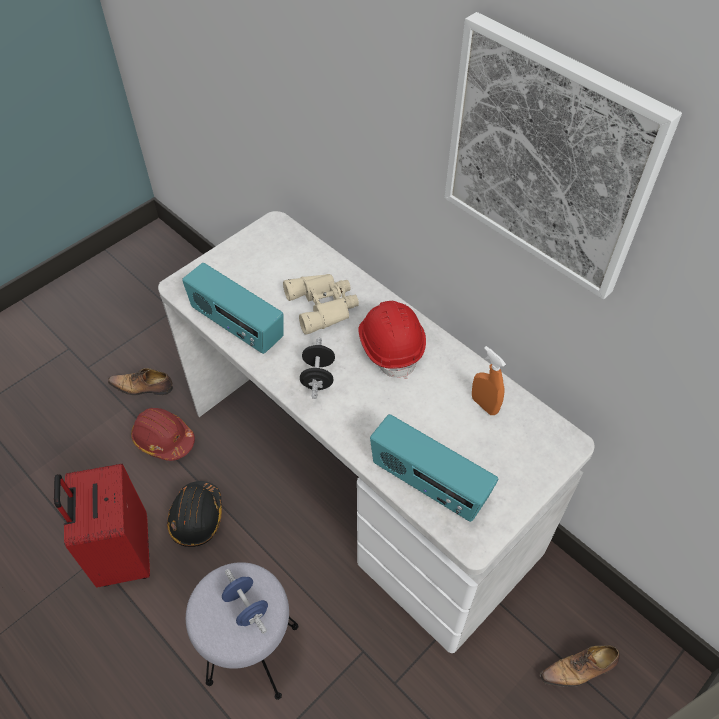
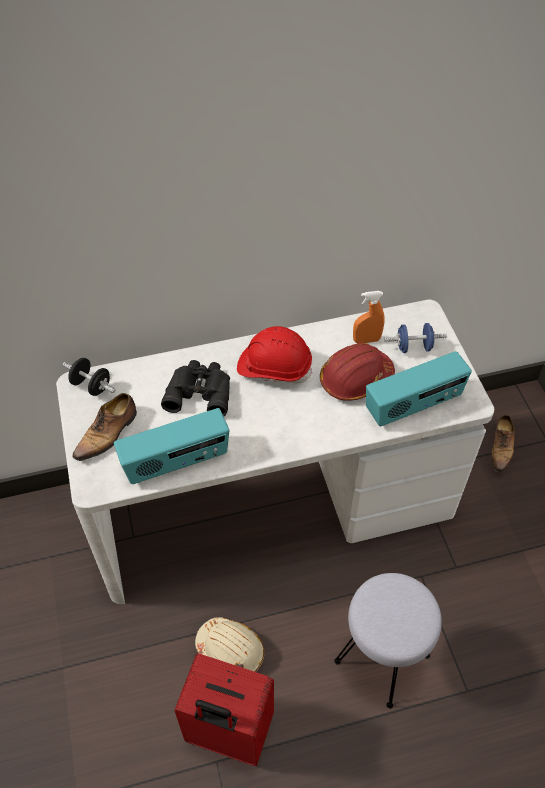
camera: 60 degrees left, 0 degrees up
(143, 387) = (52, 641): shoe -> shoe (108, 434)
(163, 439) = (127, 646): red hard hat -> red hard hat (355, 379)
(197, 517) = (230, 651): black hard hat -> beige hard hat
(246, 607) = (399, 604): blue dumbbell -> blue dumbbell (413, 347)
(318, 377) = (272, 428): black dumbbell -> black dumbbell (91, 385)
(324, 305) = (199, 391): beige binoculars -> black binoculars
(548, 159) = (347, 131): picture -> none

